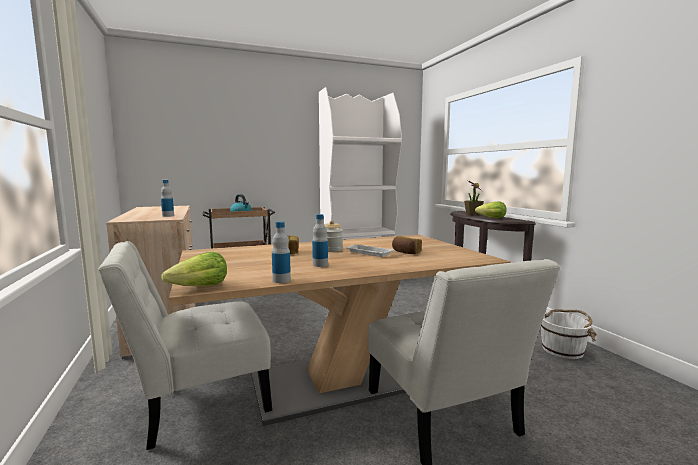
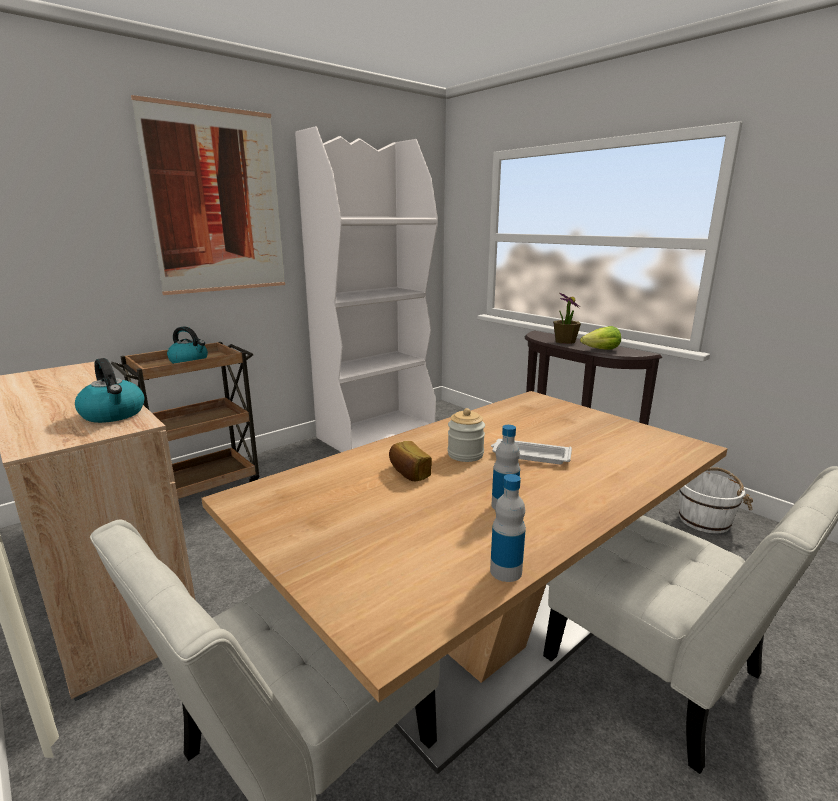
camera: 20 degrees left, 10 degrees up
(168, 216) = (114, 414): bottle -> kettle
(200, 287) = (397, 634): lettuce -> none
(270, 129) = (217, 202): none -> picture
(406, 252) = (577, 445): bread -> none

